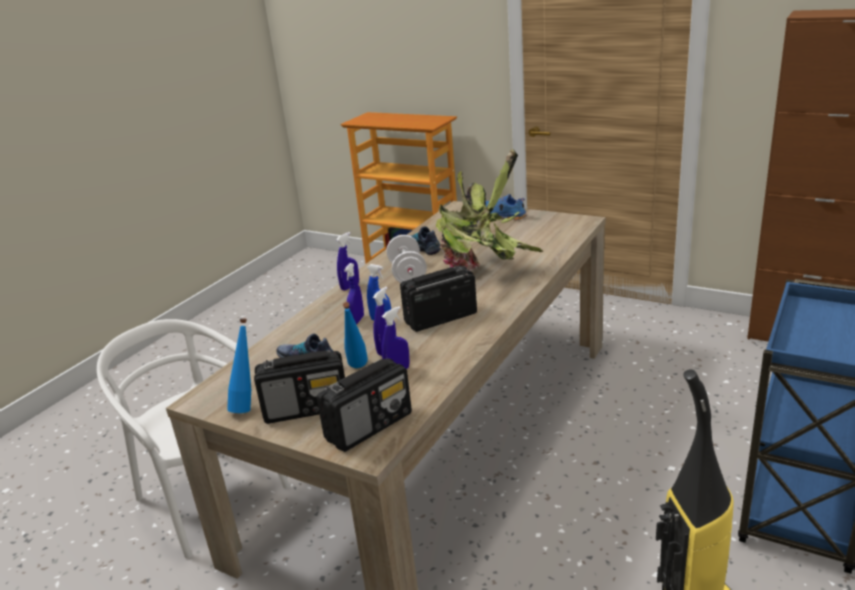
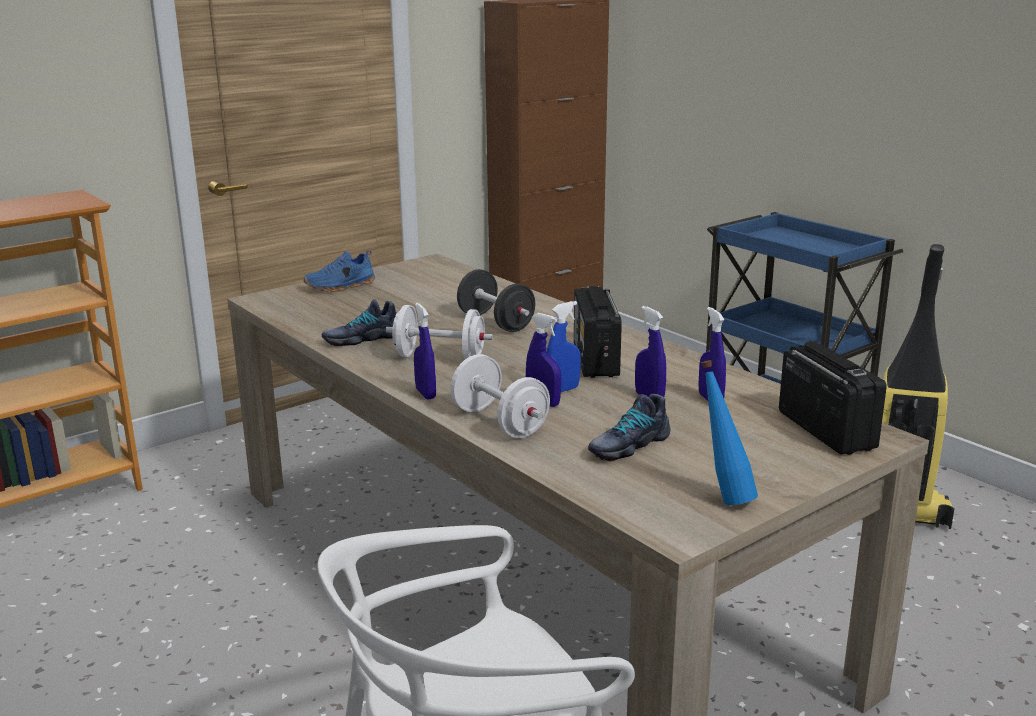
camera: 70 degrees left, 5 degrees down
(307, 408) = (761, 459): radio -> none
(321, 316) = (500, 422): none -> white dumbbell
(357, 369) = (684, 419): blue bottle -> none
(482, 271) = (496, 322): potted plant -> black dumbbell

